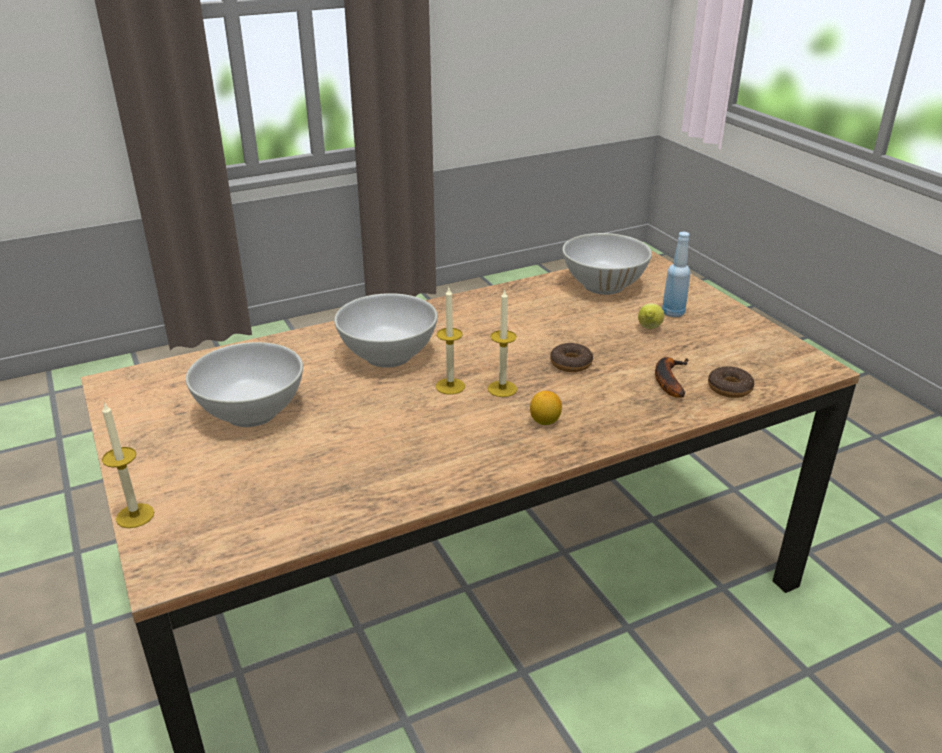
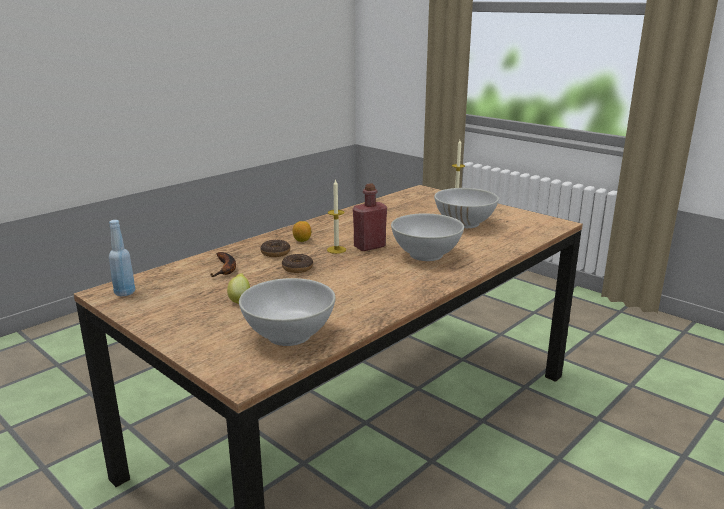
camera: 160 degrees right, 10 degrees down
(450, 386) = (369, 246): candle -> red bottle
(673, 313) = (216, 317): blue bottle -> blue bottle (124, 293)
(729, 388) = (182, 270): donut -> donut (275, 253)

